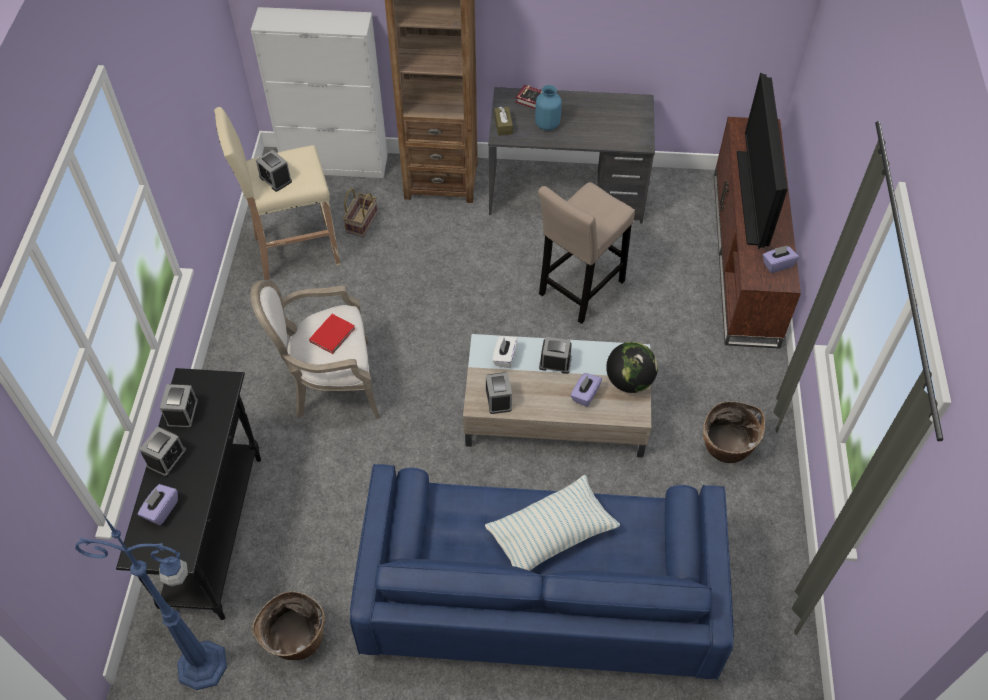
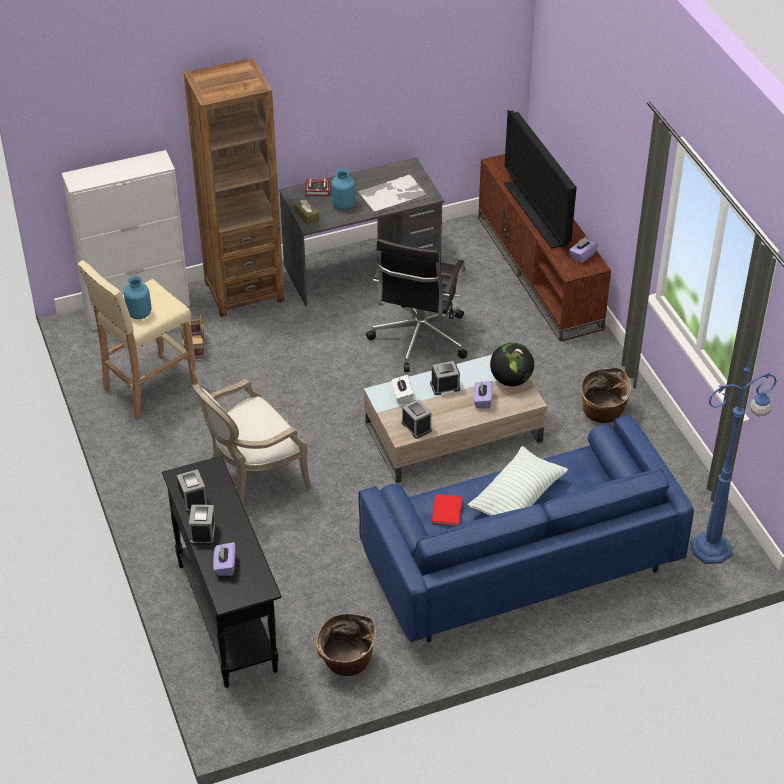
camera: 25 degrees left, 10 degrees down
(205, 665) = (284, 707): blue floor lamp -> blue floor lamp (713, 548)
(275, 179) = (139, 314): alarm clock -> blue vase
(333, 334) = (256, 420): red book -> red book (447, 511)
(579, 291) = (418, 340): beige stool -> black office chair
(604, 129) = (392, 194): none -> tray

